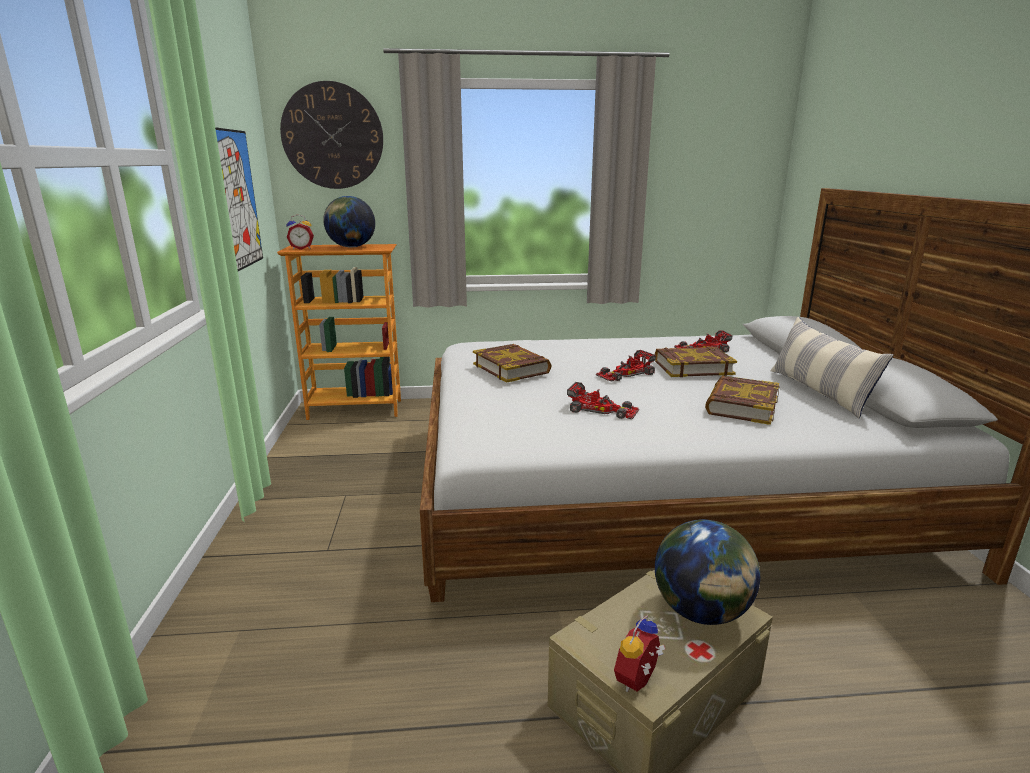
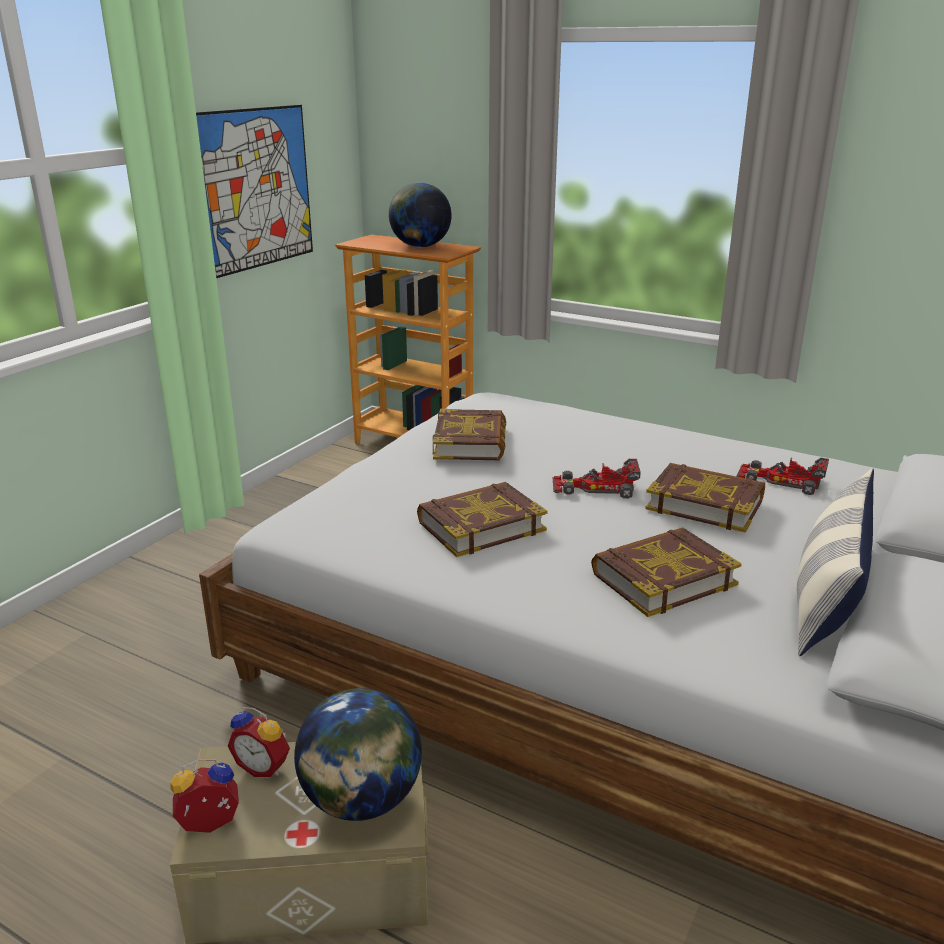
camera: 35 degrees right, 5 degrees up
(302, 248) = (367, 242): alarm clock -> alarm clock (264, 766)
(332, 136) = (422, 104): wall clock -> none
(602, 409) = (480, 526): toy car -> book

